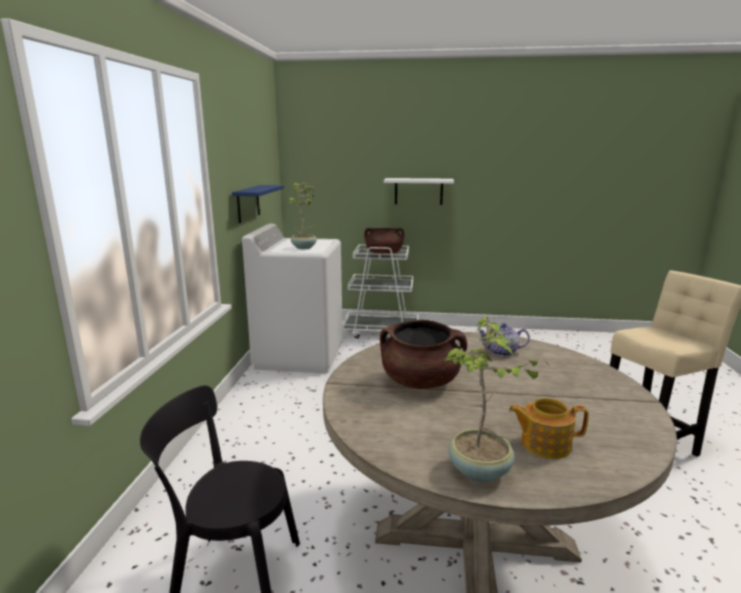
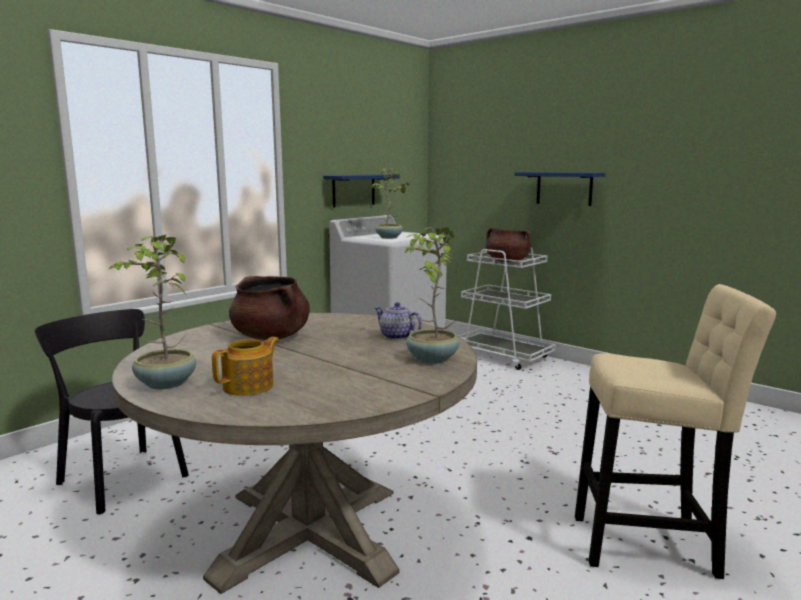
camera: 35 degrees right, 5 degrees down
(418, 191) = (564, 188): white shelf -> blue shelf
(544, 444) = (249, 386): teapot -> teapot turned 90 degrees clockwise
(573, 367) = (431, 359): none -> potted plant

